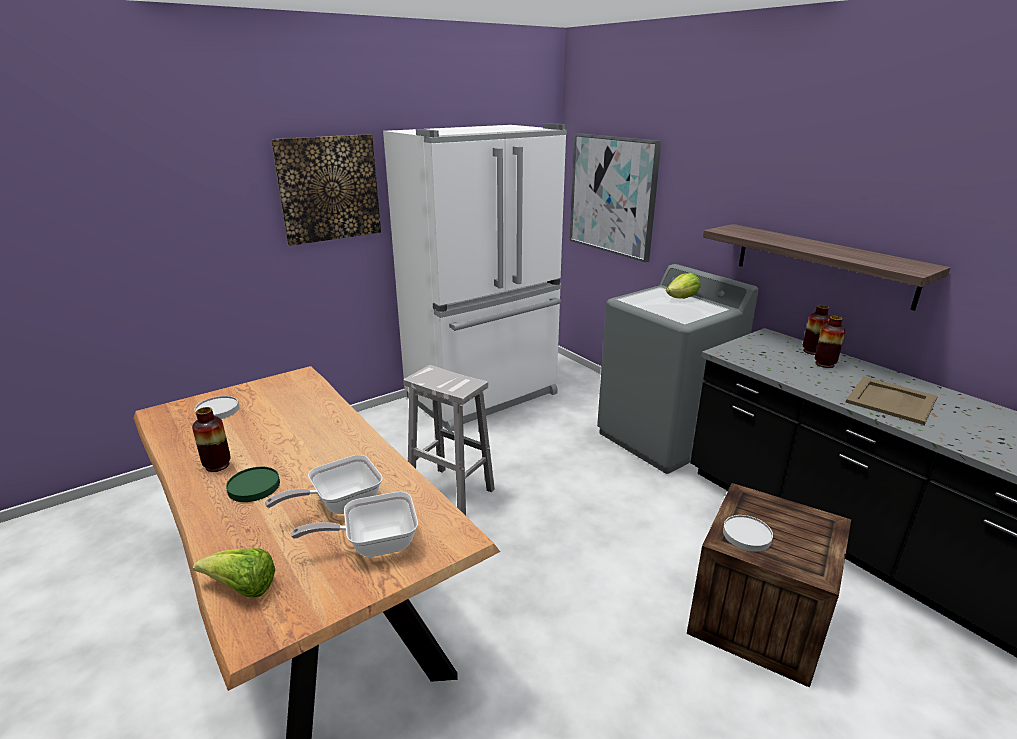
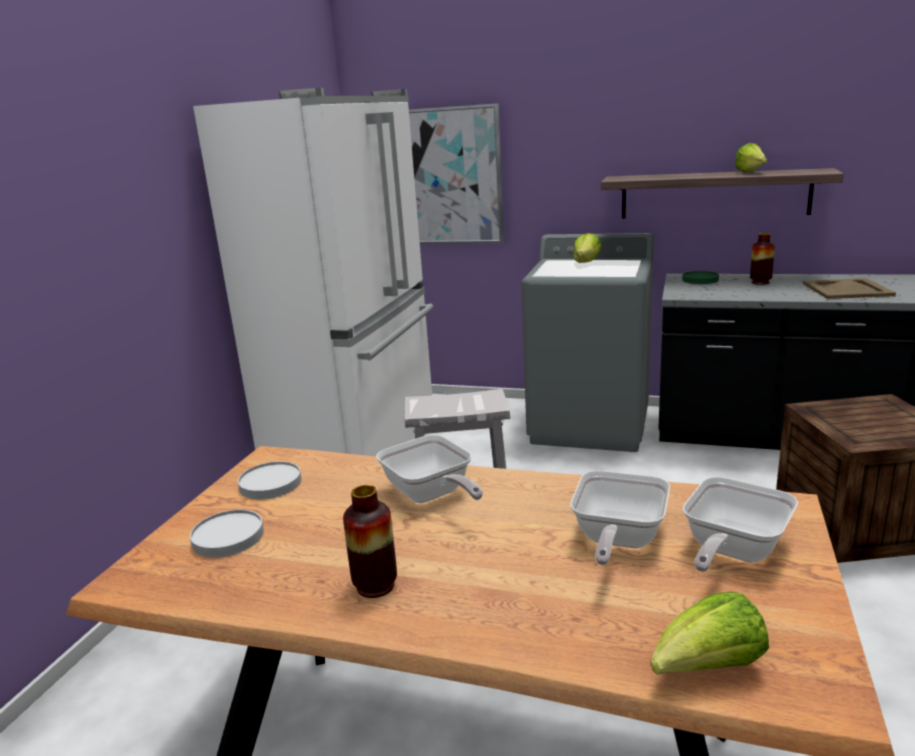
camera: 35 degrees left, 5 degrees down
(254, 487) = (480, 579): green plate -> green plate (700, 280)
(319, 432) = (431, 495): none -> frying pan
(329, 188) = (143, 194): picture -> none
(747, 535) = (862, 432): white plate -> white plate (271, 484)
(812, 351) = (734, 278): vase -> none
(849, 252) = (751, 173): none -> lettuce

